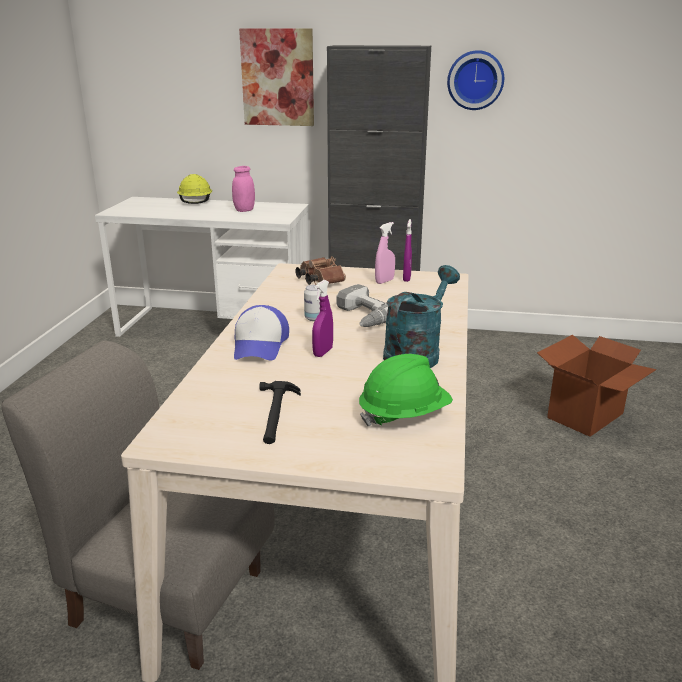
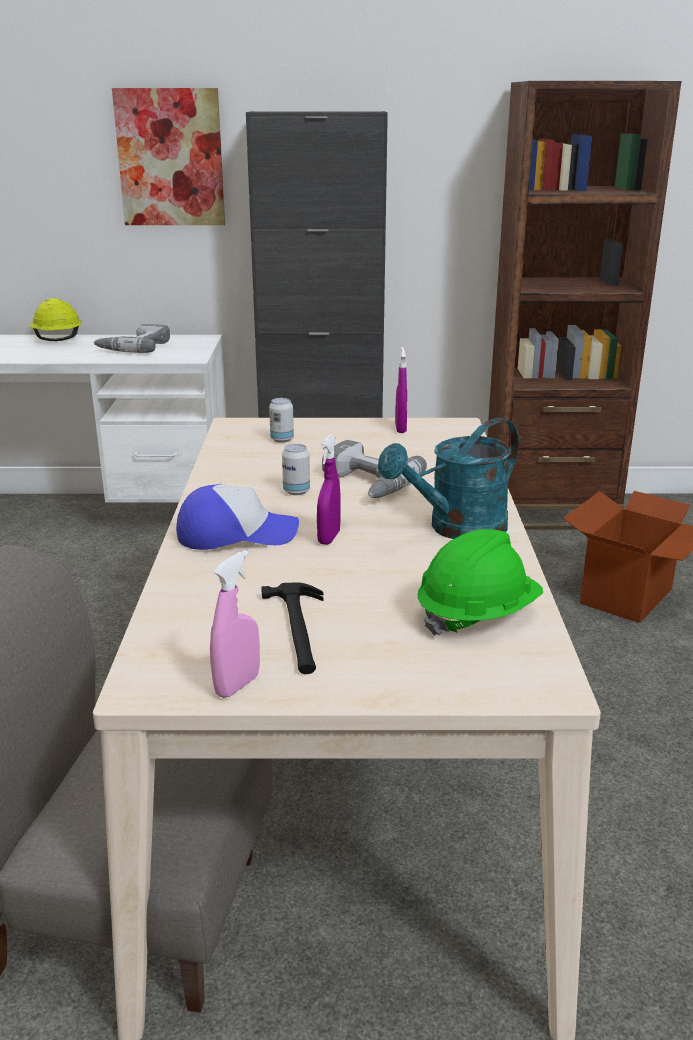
camera: 10 degrees left, 0 degrees up
(244, 210) = (134, 347): pink jar -> power drill
(260, 345) = (236, 534): cap -> cap turned 90 degrees counterclockwise
(319, 281) = (282, 439): brown binoculars -> can
(384, 281) = (372, 434): pink spray bottle -> pink spray bottle (237, 685)
(416, 353) = (457, 529): turquoise watering can -> turquoise watering can turned 150 degrees counterclockwise
(475, 80) = (445, 158): wall clock -> none
(542, 347) = (549, 511): none -> brown bookcase

